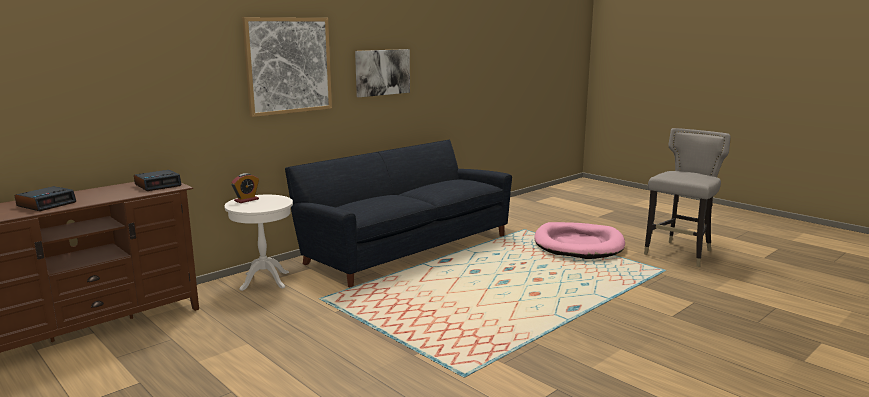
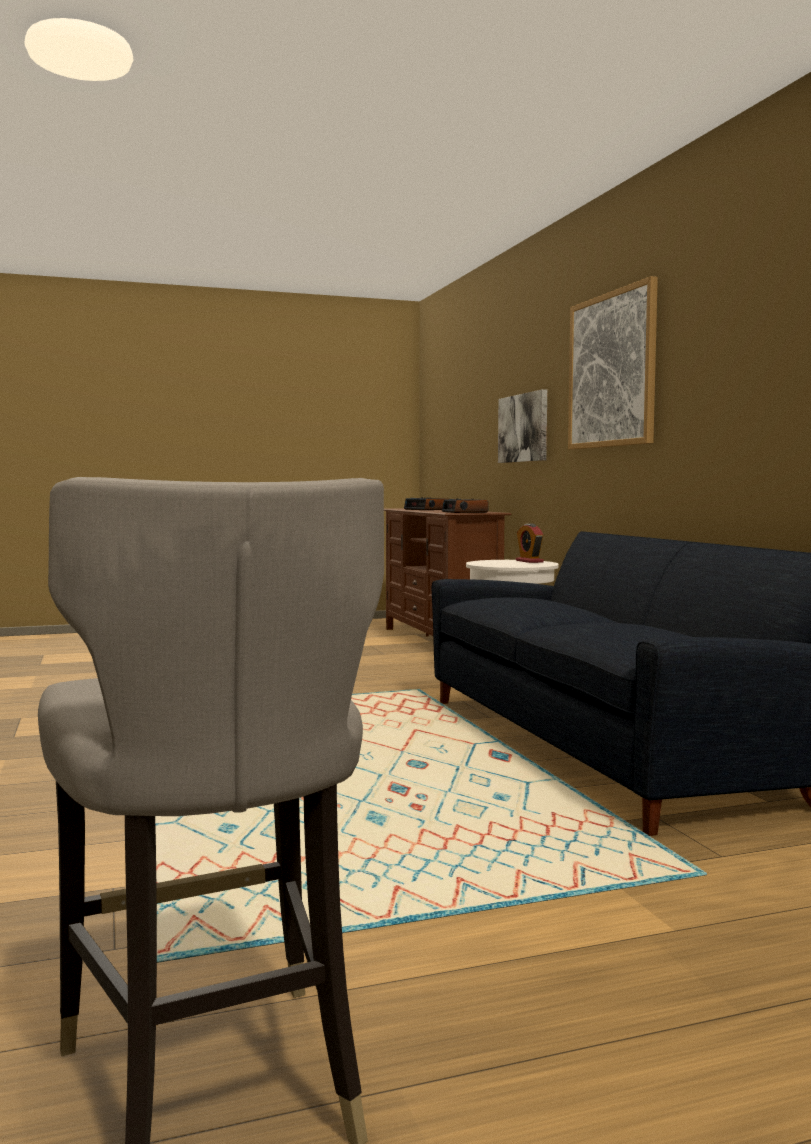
camera: 115 degrees right, 10 degrees down
(382, 72) = (740, 367): picture -> picture (523, 428)
(578, 244) = (498, 911): pink dog bed -> none

